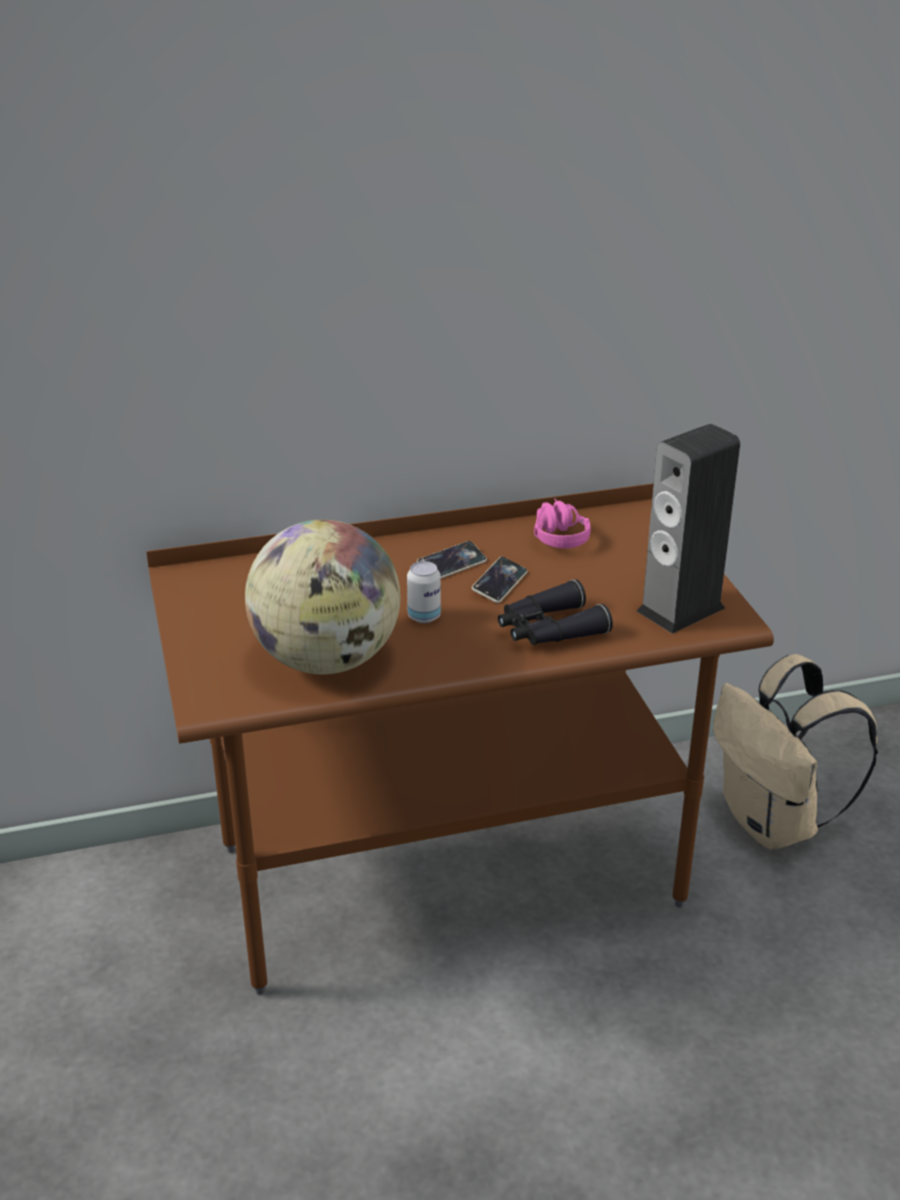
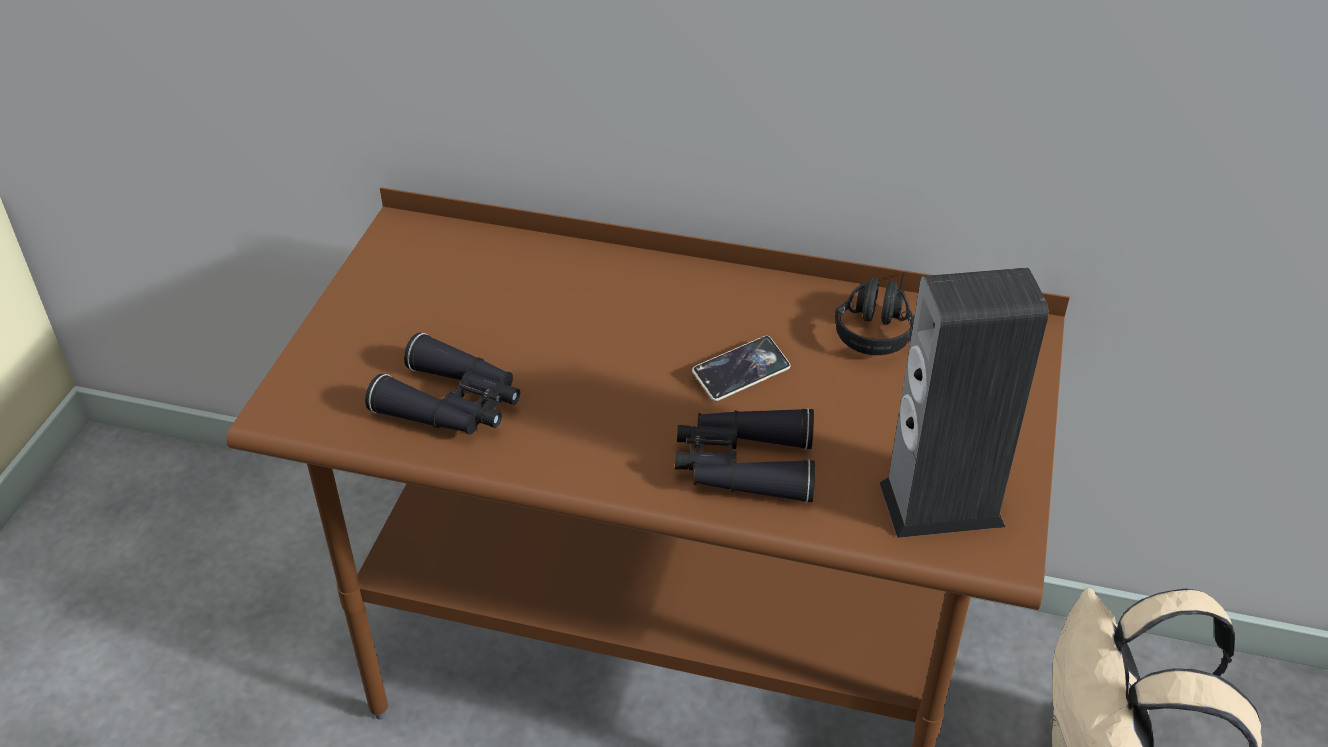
camera: 30 degrees right, 10 degrees up
(326, 660) = (452, 404): globe -> black binoculars
(424, 616) = (611, 386): can -> none
(451, 565) = (707, 323): phone -> none
(556, 533) = (876, 324): pink headphones -> black headphones

